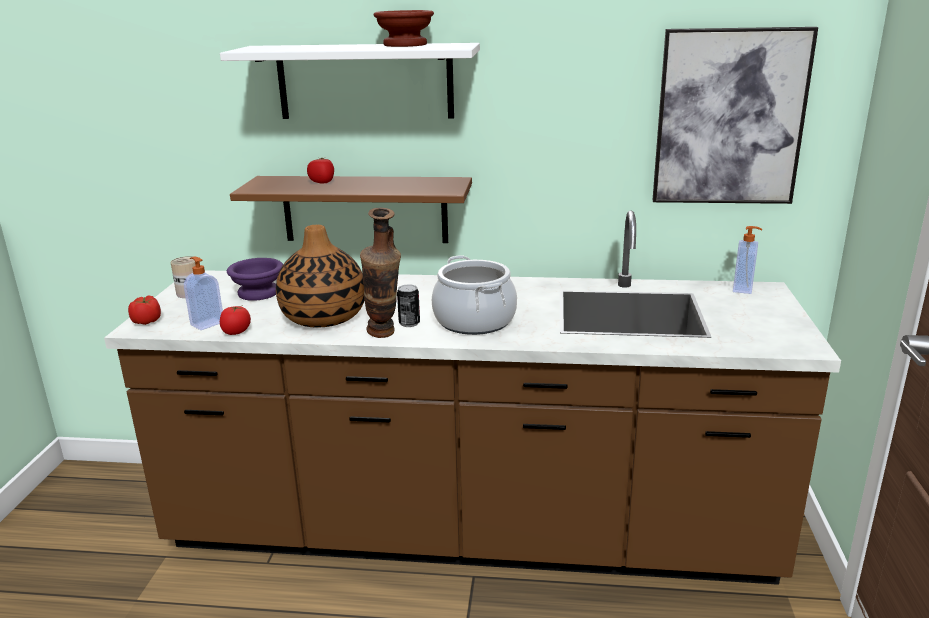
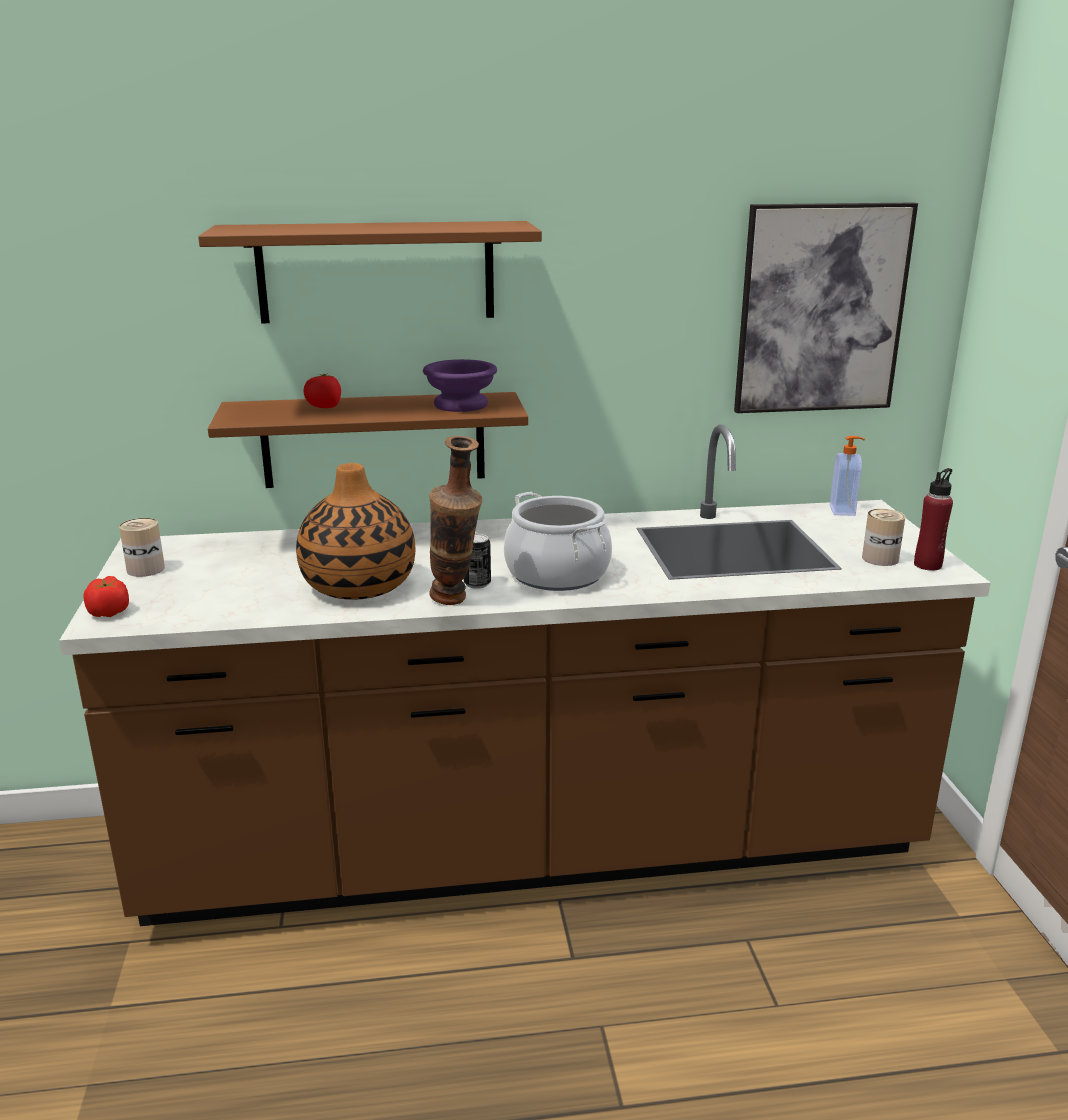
camera: 15 degrees left, 0 degrees up
(207, 323) = (200, 608): soap dispenser -> none
(236, 331) = (250, 614): tomato -> none
(259, 293) = (247, 562): purple bowl -> purple bowl (463, 405)
(365, 81) = (376, 272): white shelf -> brown shelf
(406, 45) = (441, 224): brown bowl -> none
(751, 331) = (880, 558): none -> can
(791, 340) = (928, 565): none -> red bottle

